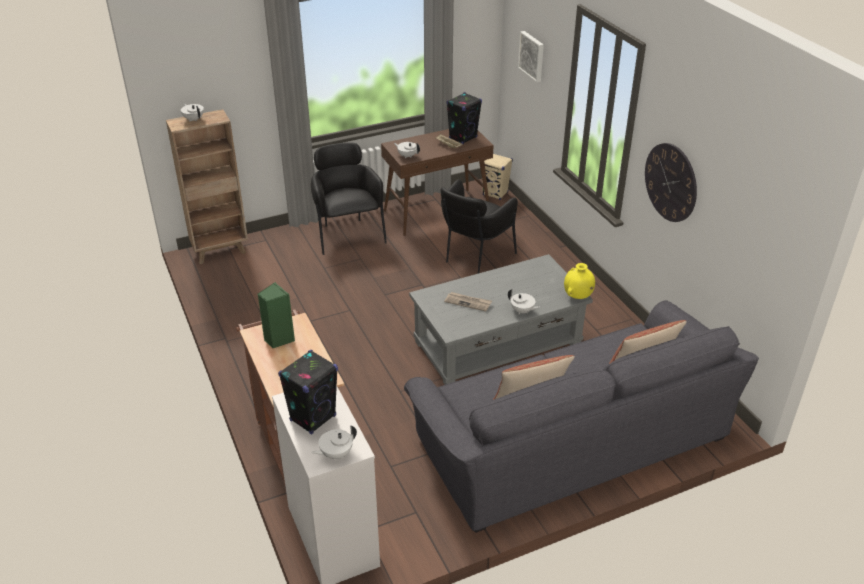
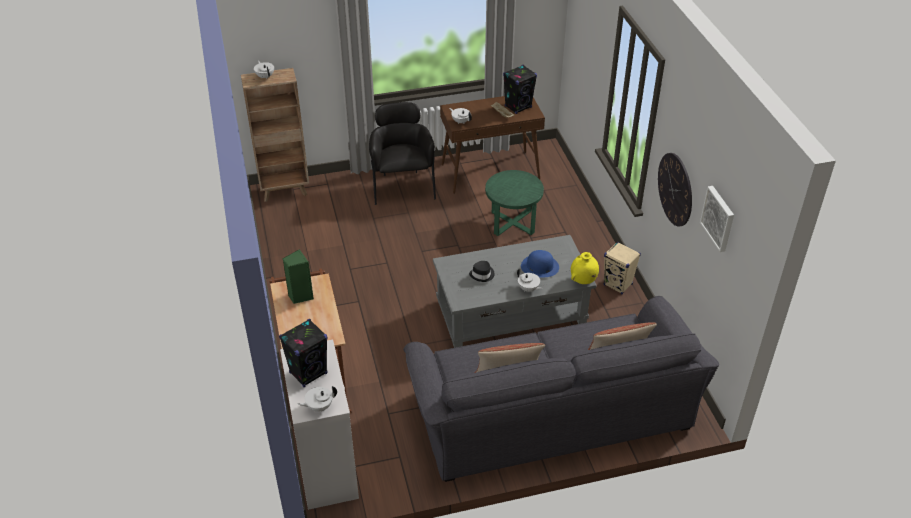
camera: 10 degrees right, 5 degrees up
(468, 302) = (482, 274): newspaper -> black hat
(473, 257) = (512, 222): black armchair -> green side table
(495, 194) = (551, 158): beige speaker -> beige speaker (618, 285)
(527, 288) = (539, 266): none -> blue hat
(532, 56) = (587, 39): picture -> picture (719, 218)

